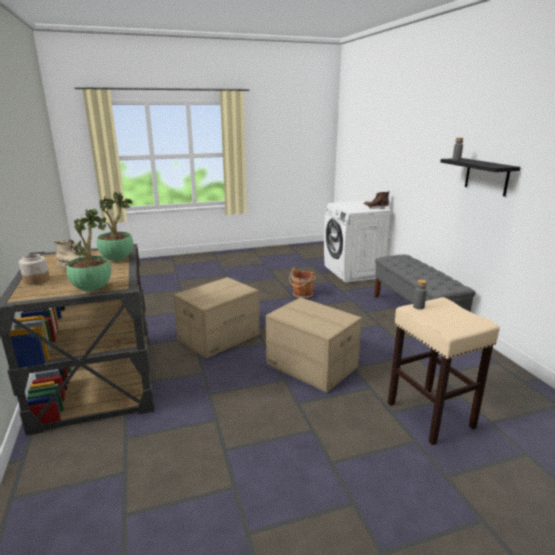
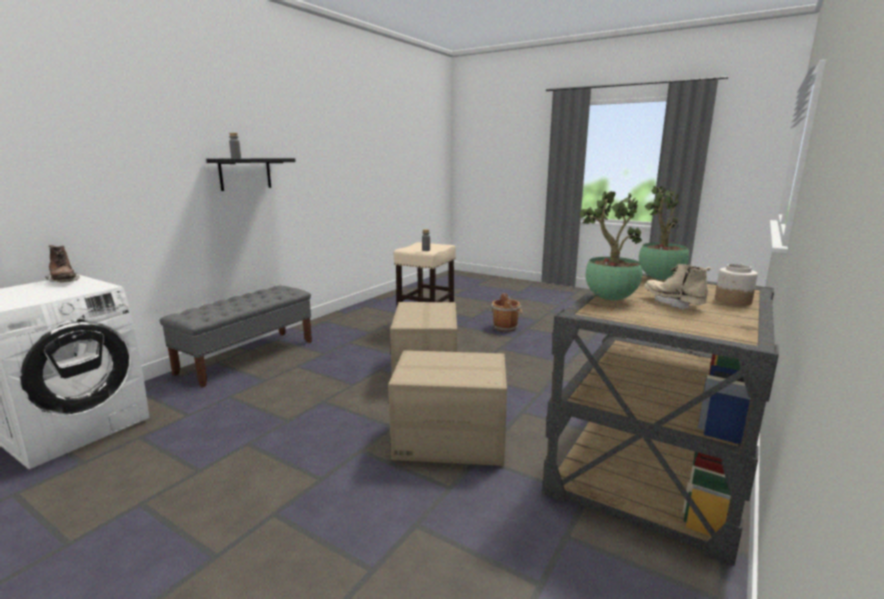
camera: 130 degrees left, 5 degrees down
(302, 295) = (234, 438): brown bucket -> brown bucket (506, 327)

